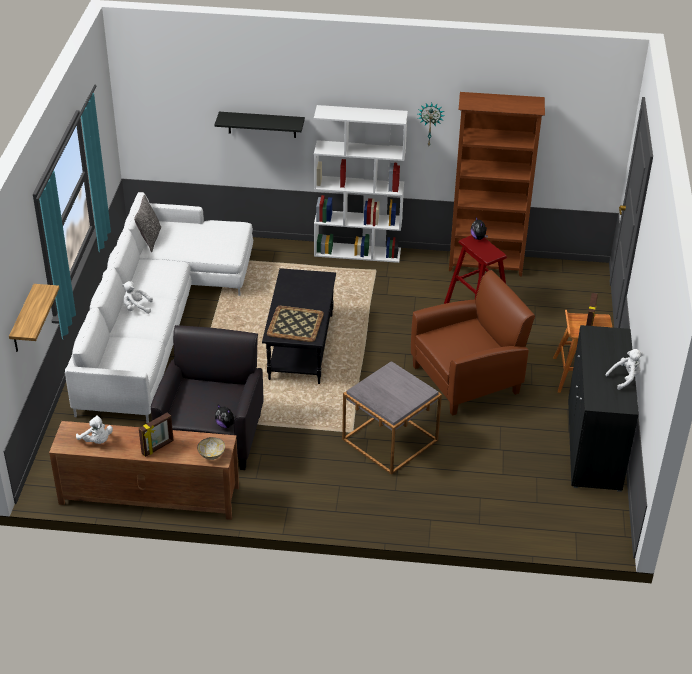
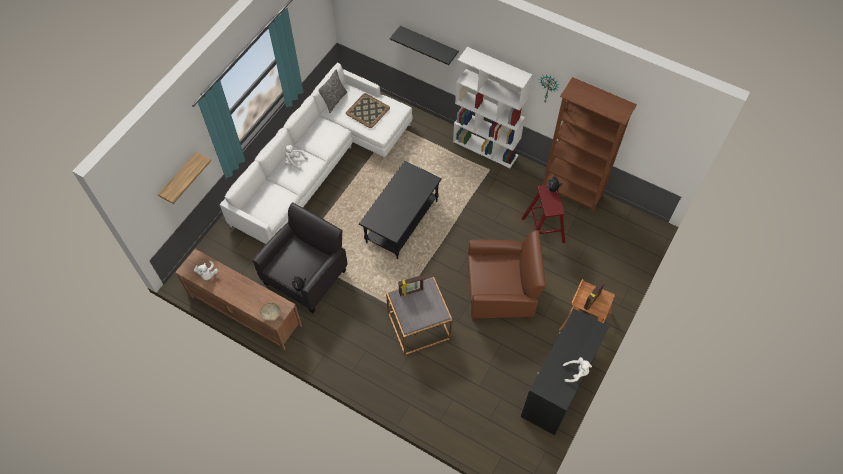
camera: 25 degrees right, 20 degrees up
(158, 447) = (241, 295): picture frame -> picture frame (411, 291)
(296, 324) = (389, 216): tray -> tray (368, 110)

